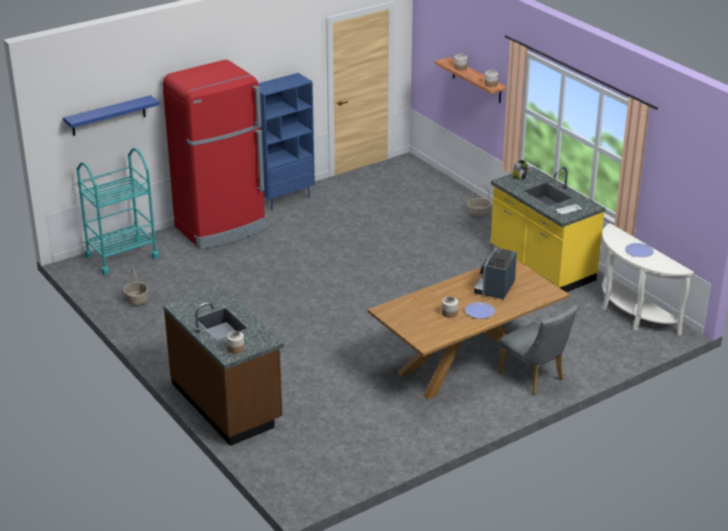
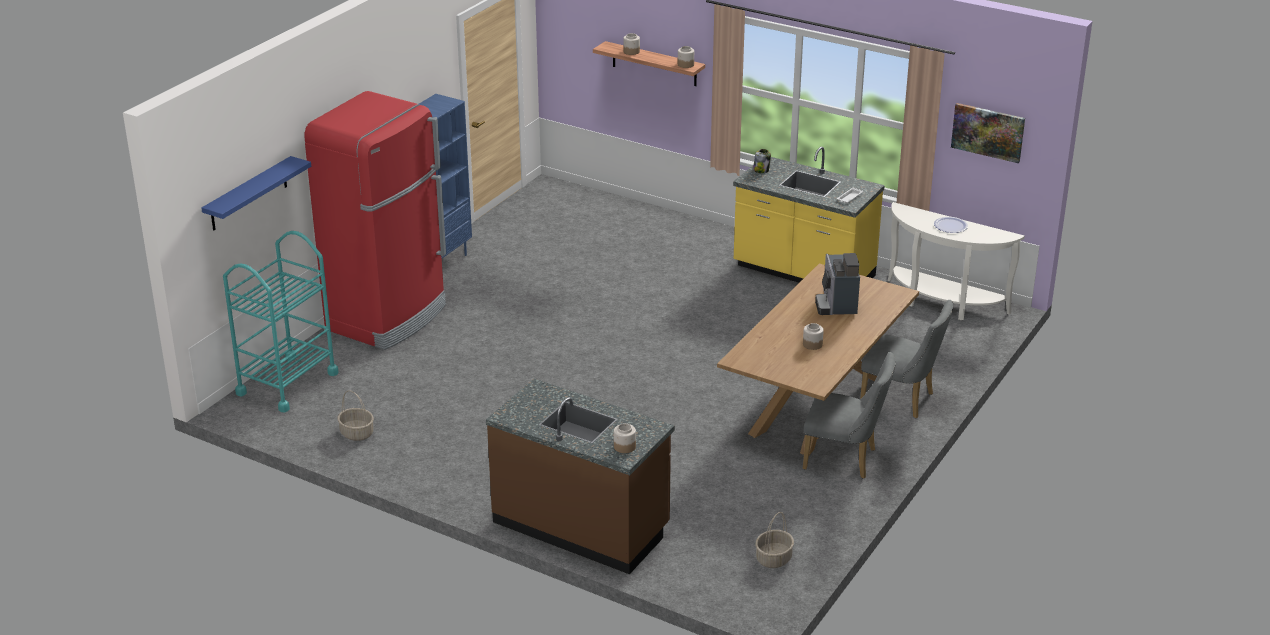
camera: 25 degrees left, 0 degrees up
(453, 410) = (845, 460): none -> grey chair
(478, 214) = (685, 230): basket -> basket (774, 559)
(479, 311) = (842, 333): plate -> none
(680, 179) = (988, 132): none -> picture

